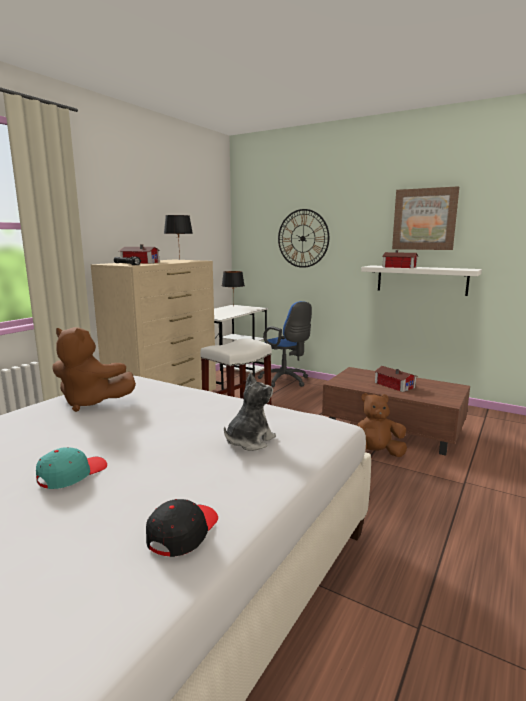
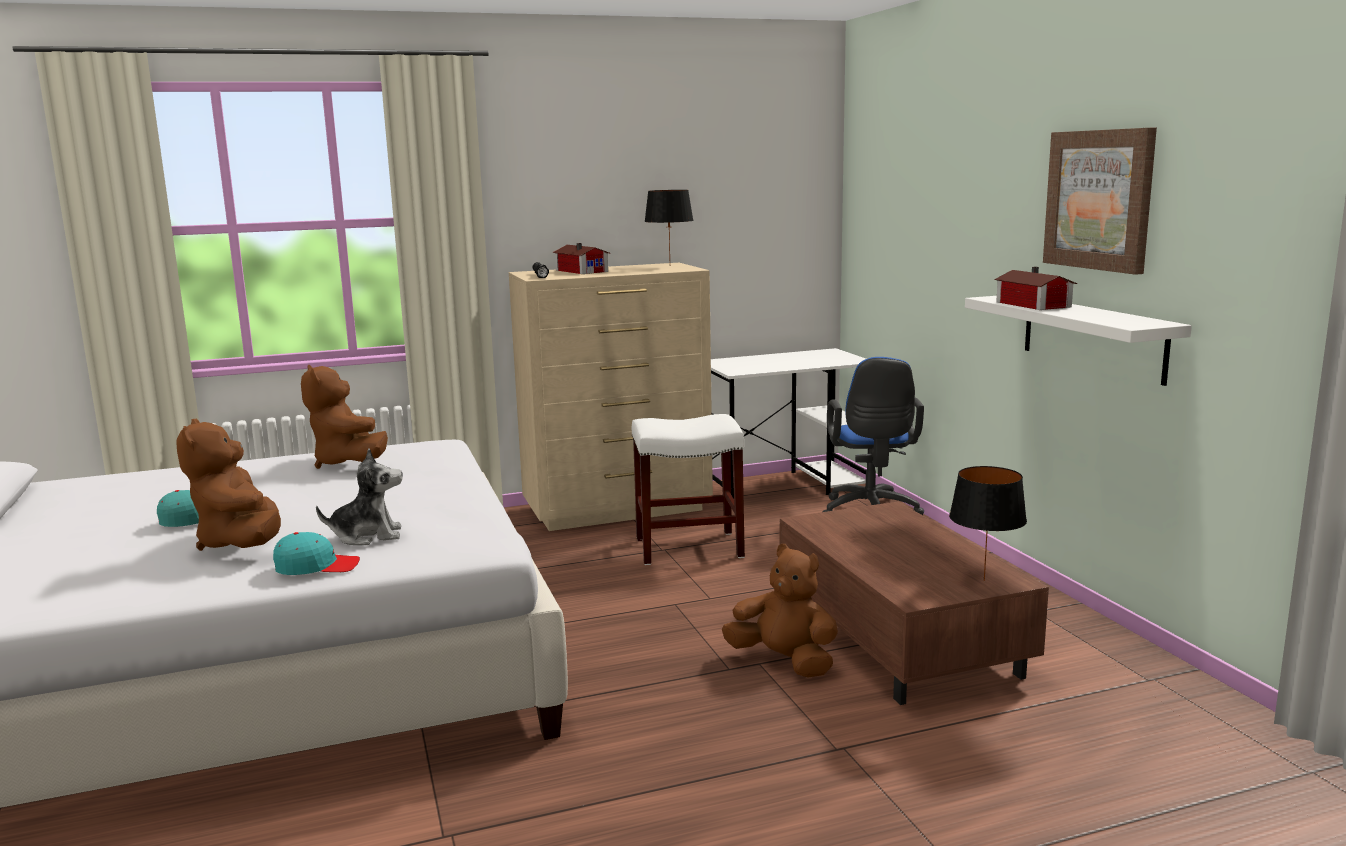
camera: 40 degrees right, 0 degrees up
(165, 478) = (241, 544): none -> brown plush toy
(183, 532) = (165, 582): black cap -> none
(233, 306) = (823, 353): black table lamp -> black table lamp (985, 581)
(270, 472) = (316, 567): none -> turquoise cap
(303, 238) = (927, 227): wall clock -> none
(394, 385) = (896, 548): toy house -> none

